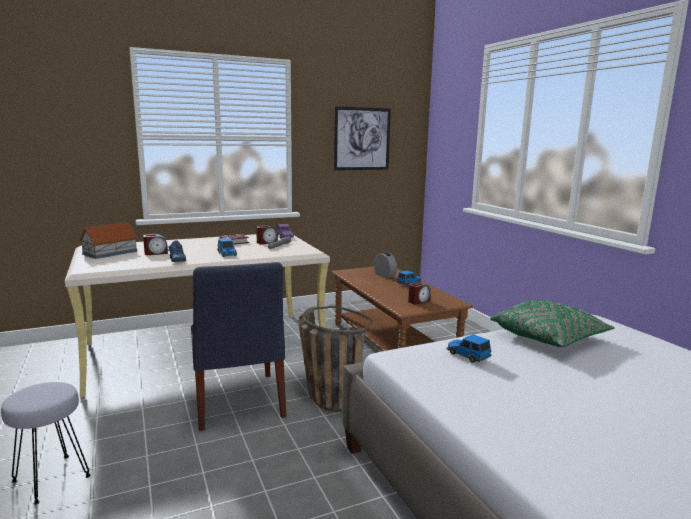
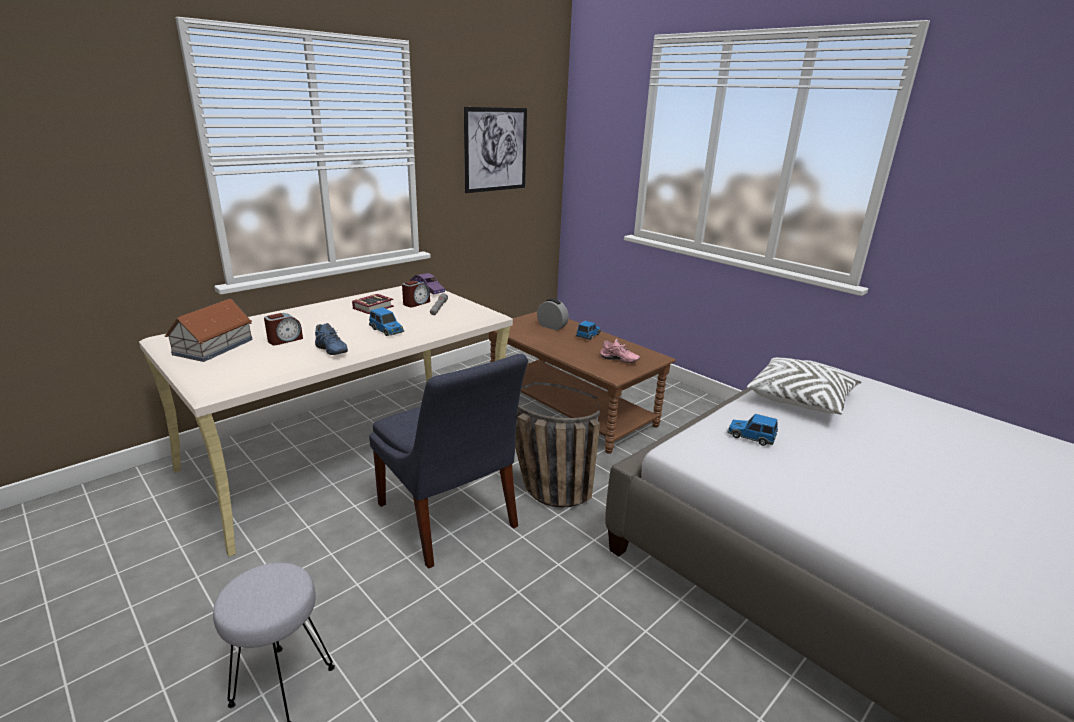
camera: 20 degrees left, 10 degrees up
(418, 301) = (618, 361): alarm clock -> pink shoe
(548, 338) = (800, 399): green pillow -> white pillow

